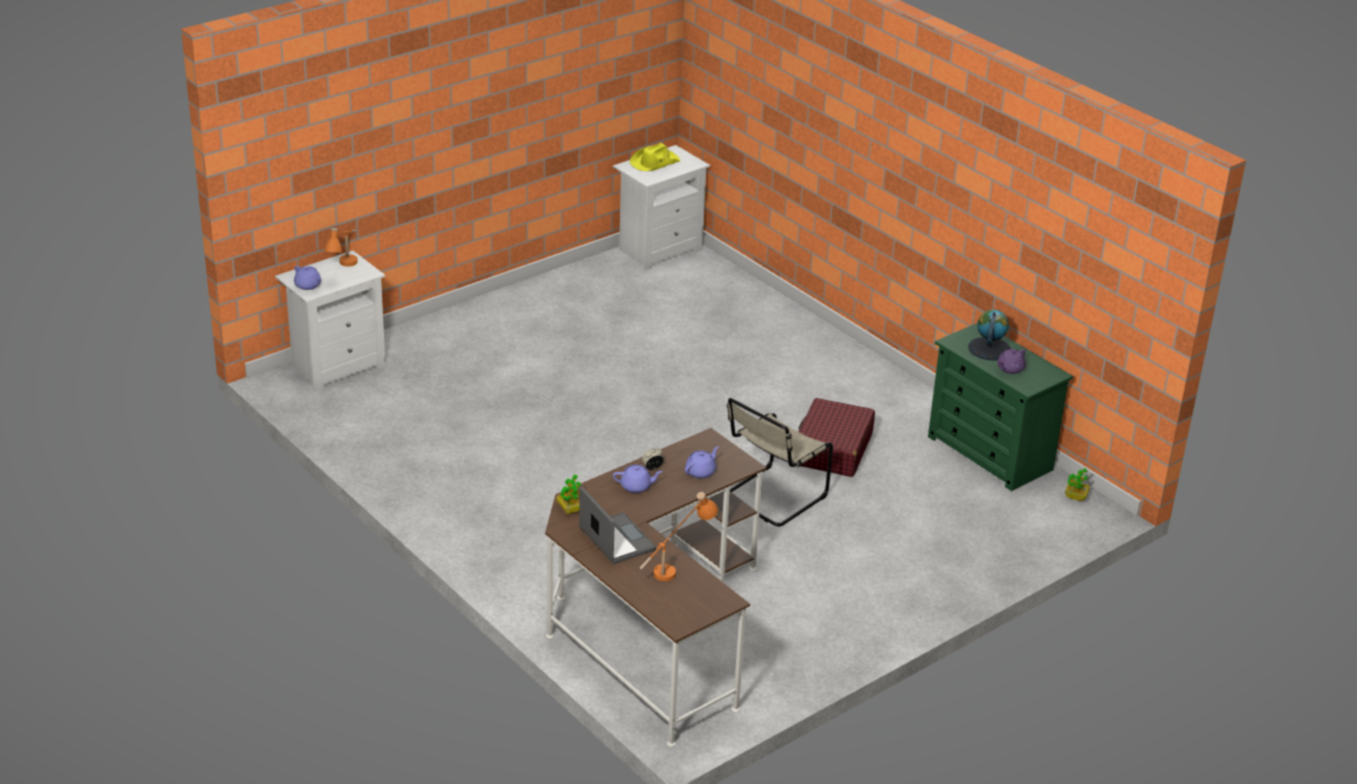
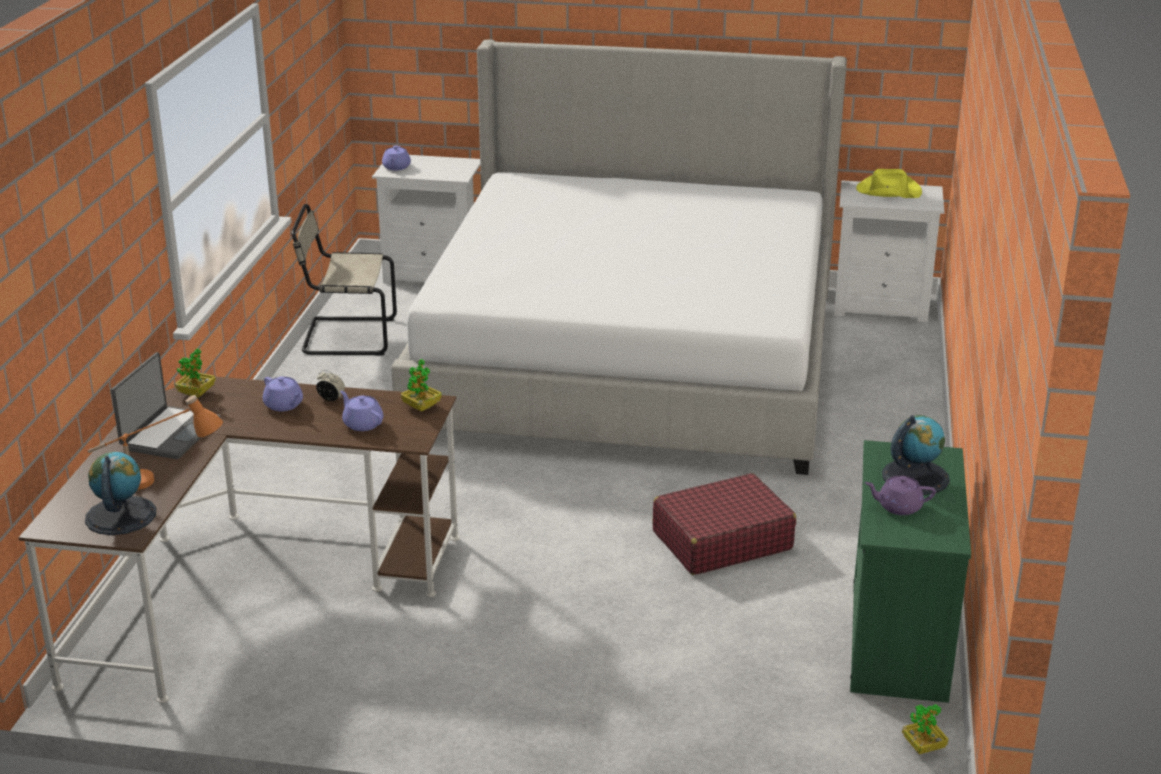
camera: 50 degrees right, 5 degrees down
(344, 268) = (448, 167): orange table lamp -> none
(584, 363) = (631, 358): none -> bed
(699, 596) = (120, 515): none -> globe
(701, 471) = (362, 424): purple teapot -> purple teapot turned 135 degrees counterclockwise
(708, 444) = (421, 407): none -> potted plant
(771, 498) = (574, 547): beige chair -> beige chair (345, 337)

